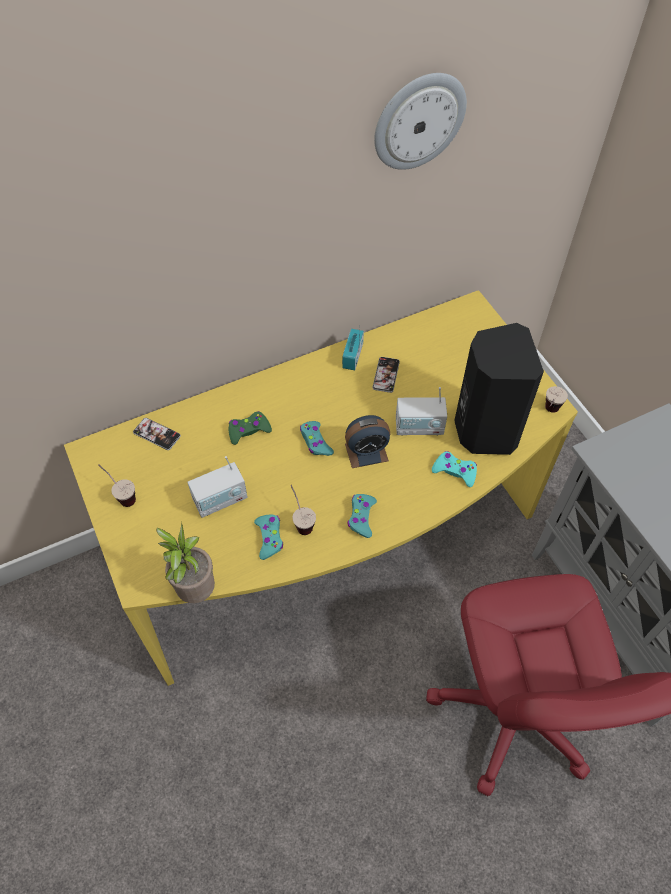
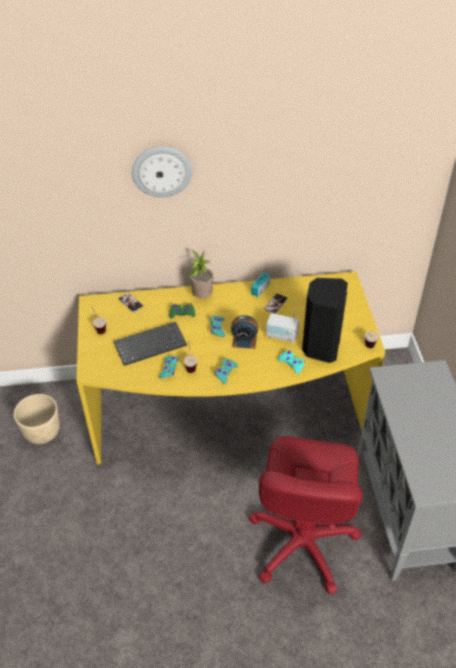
camera: 20 degrees right, 10 degrees down
(63, 661) = (43, 433): none -> beige planter
(195, 590) = (118, 383): potted plant -> potted plant (202, 297)
(220, 500) = (151, 343): radio -> keyboard
(418, 121) = (310, 155): wall clock -> wall clock (162, 171)

